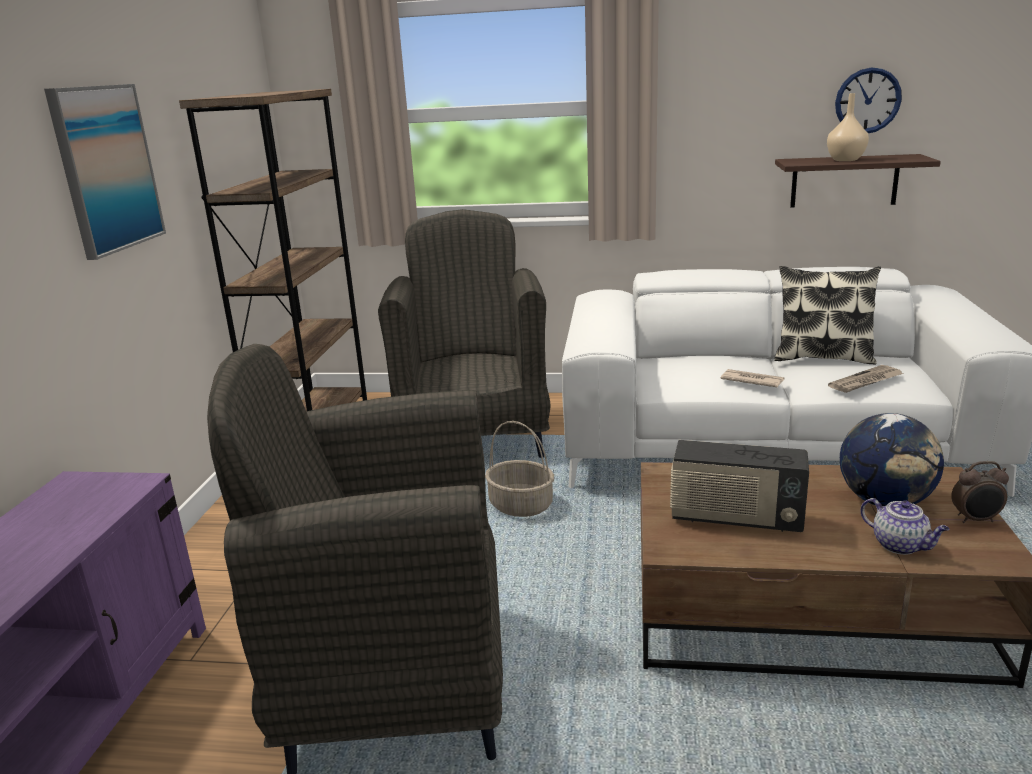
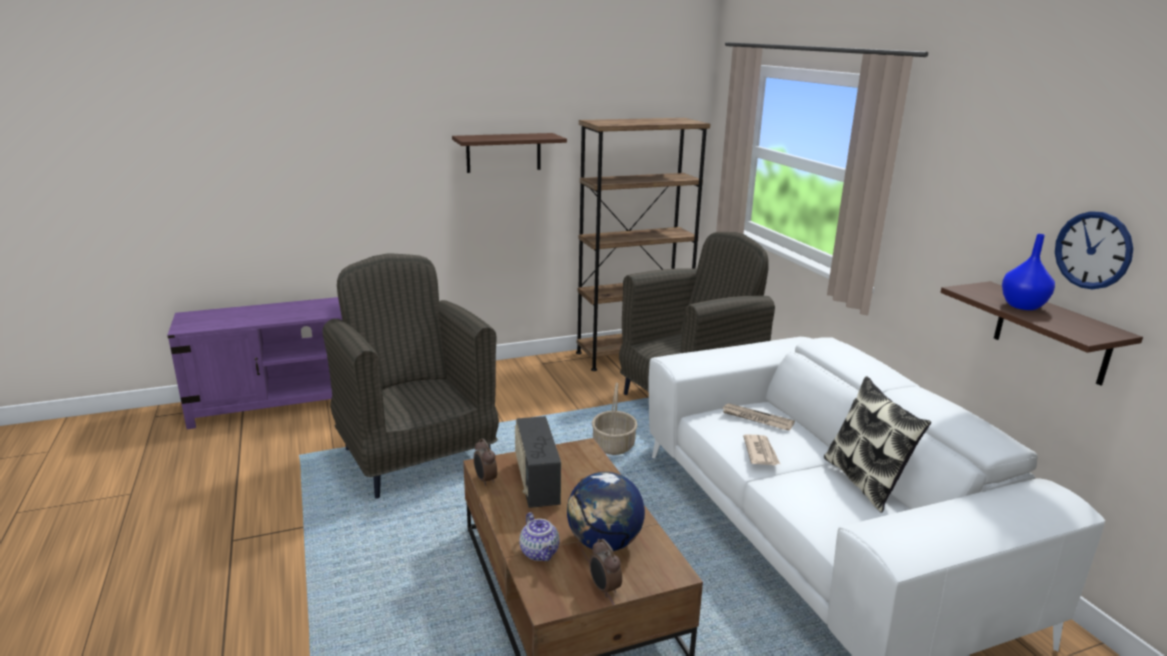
camera: 60 degrees right, 0 degrees up
(106, 169) = (503, 152): picture -> shelf
(710, 555) = (485, 480): none -> alarm clock
(844, 160) = (1022, 306): beige vase -> blue vase
(866, 381) = (820, 508): newspaper -> newspaper (756, 419)
(900, 545) = (540, 553): teapot -> teapot turned 45 degrees counterclockwise

